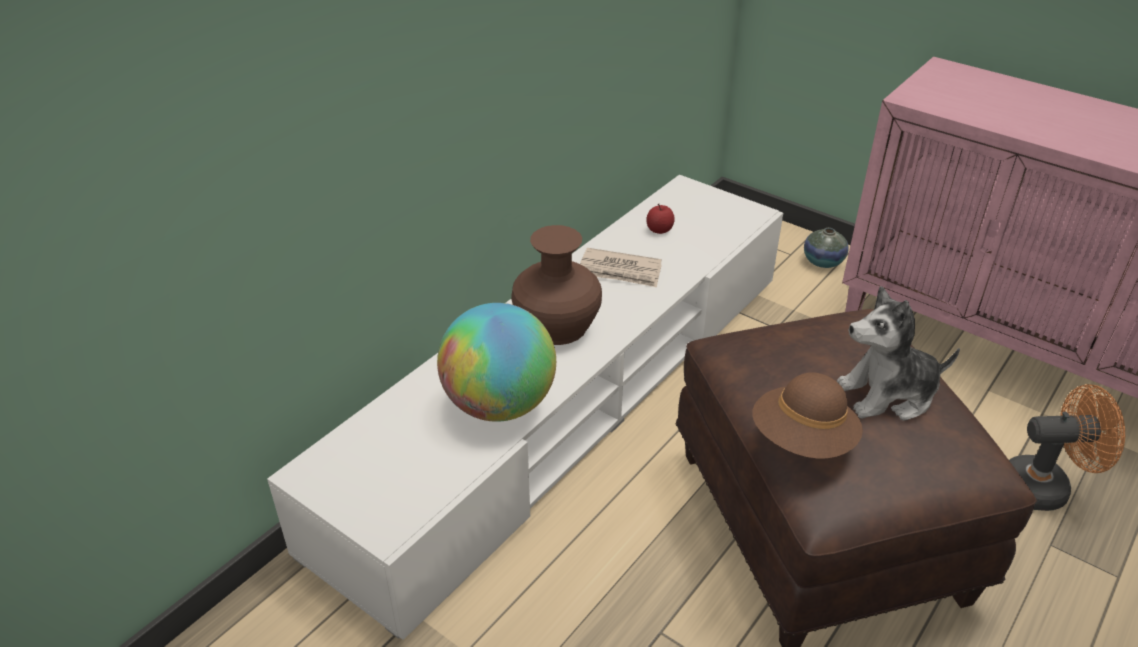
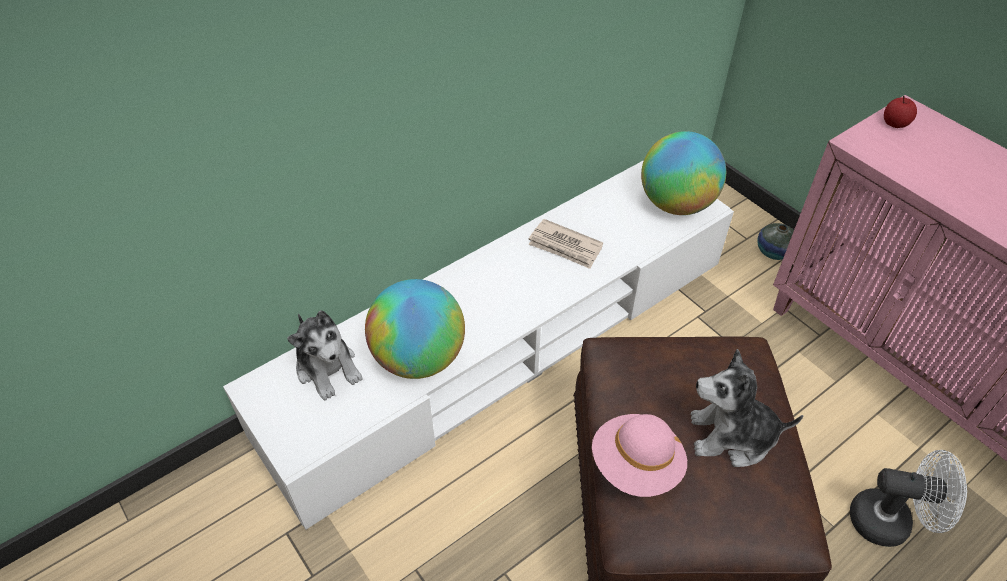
camera: 15 degrees right, 10 degrees up
(393, 435) = (328, 368): none -> plush toy
(556, 325) = (492, 291): brown vase -> none
(659, 230) = (615, 210): apple -> apple (895, 123)
(721, 215) = (676, 204): none -> globe
(803, 440) = (636, 466): brown hat -> pink hat
(1044, 487) = (889, 521): orange fan -> white fan

